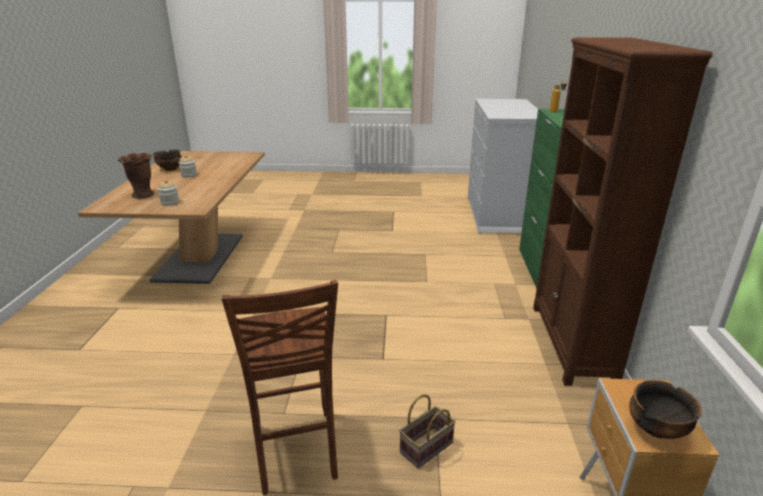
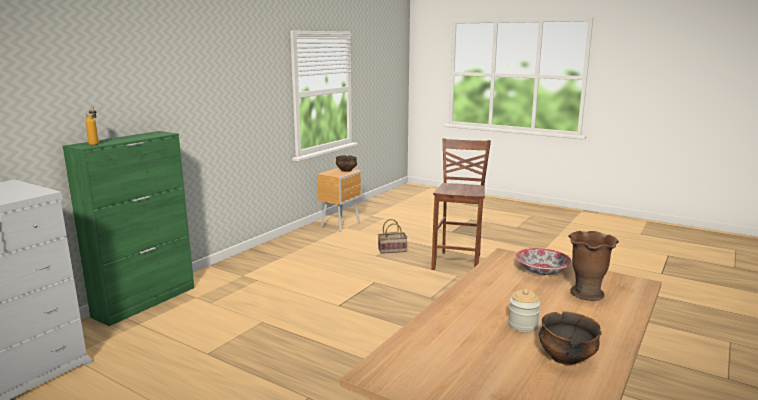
camera: 150 degrees left, 10 degrees down
(170, 203) = (541, 271): jar -> bowl
(571, 343) = (248, 259): brown bookcase -> none

